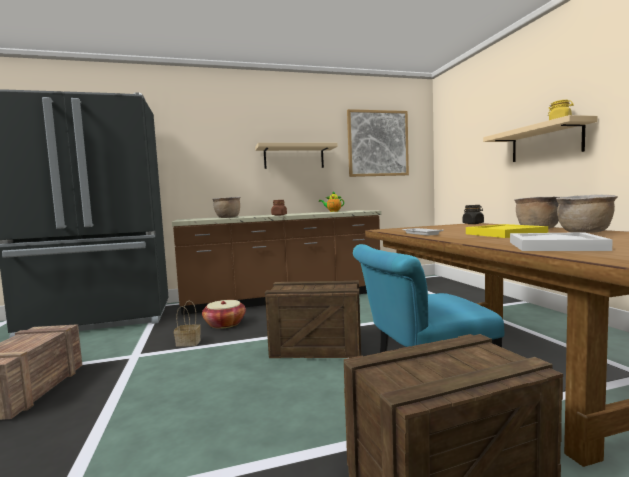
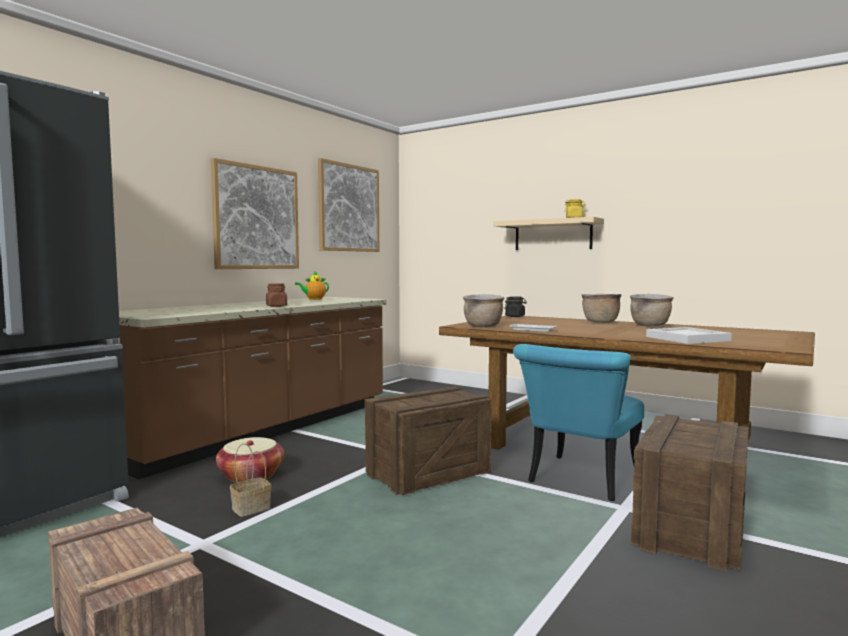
camera: 40 degrees left, 0 degrees up
(228, 217) = (210, 311): brown cooking pot -> brown cooking pot (483, 326)
(294, 157) = (256, 217): beige shelf -> picture
(505, 234) = (603, 328): yellow tray -> none

